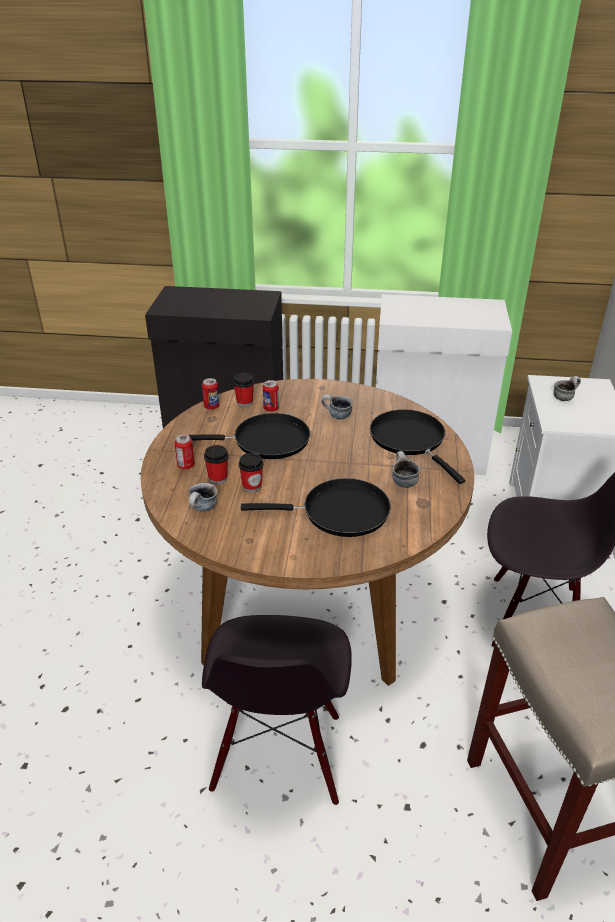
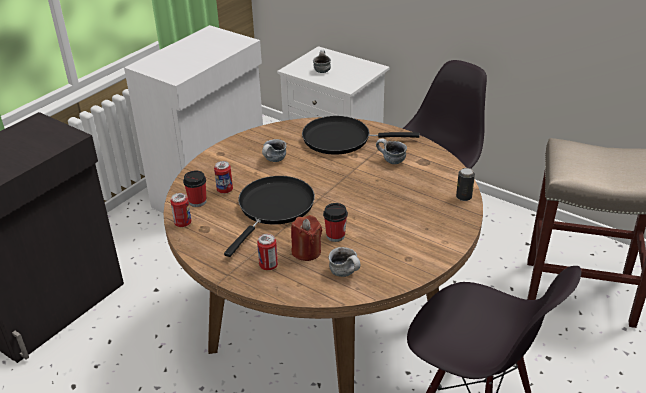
camera: 60 degrees left, 0 degrees up
(218, 478) = (306, 251): cup -> red candle
(339, 512) = (406, 202): black frying pan -> none
(383, 549) = (464, 197): none -> can

